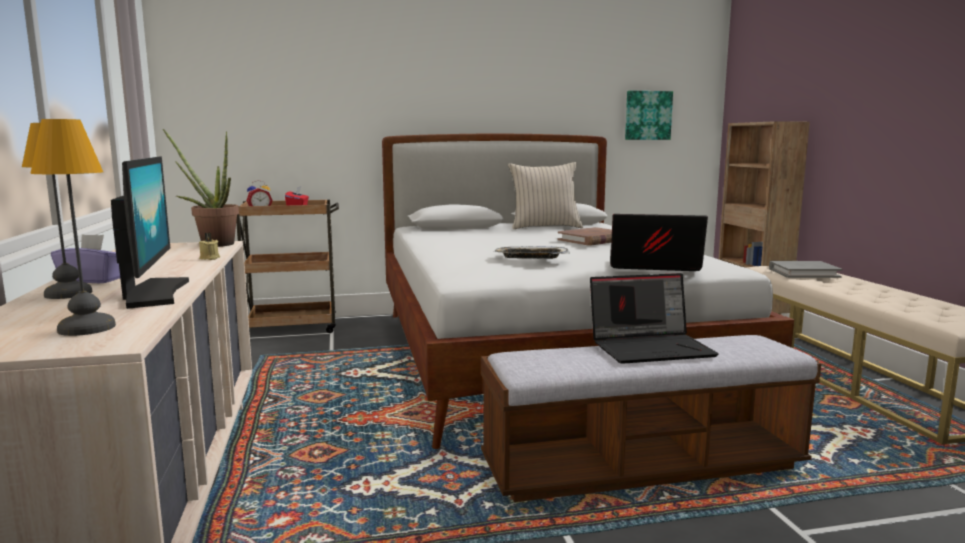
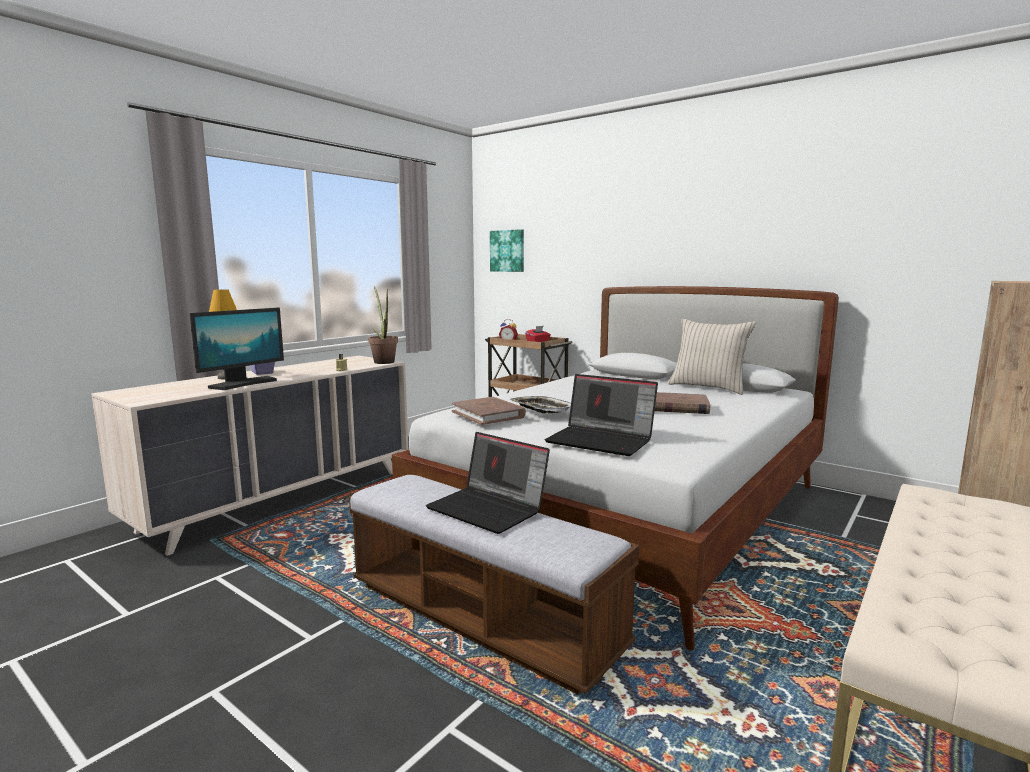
camera: 50 degrees right, 0 degrees up
(85, 328) = (166, 393): table lamp -> none
(513, 269) = (488, 414): none -> brown book
(647, 115) = (918, 266): picture -> picture (507, 251)
(652, 267) = (602, 440): laptop -> laptop turned 150 degrees clockwise
(803, 273) = (956, 512): grey book -> none

